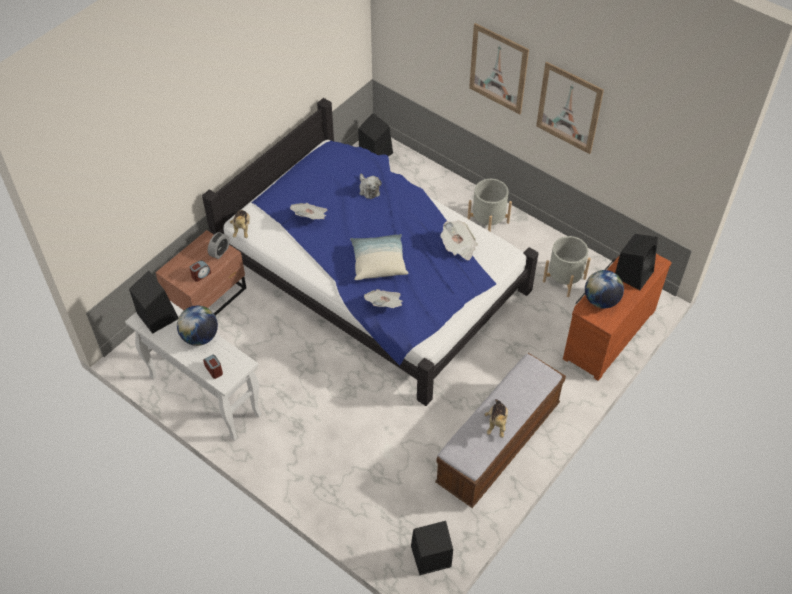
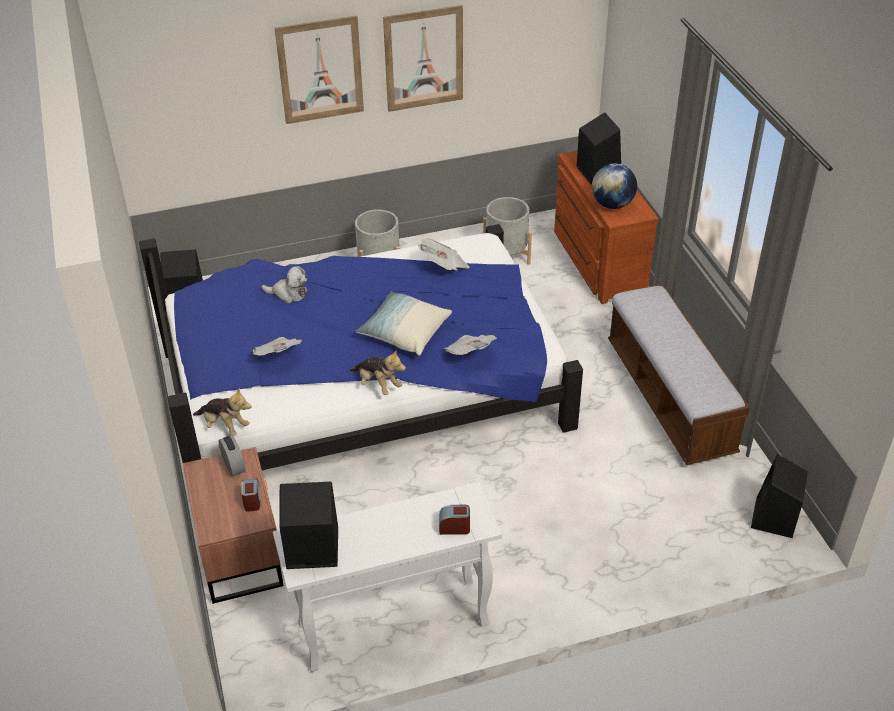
camera: 55 degrees left, 10 degrees down
(200, 337) = (388, 519): globe -> none
(496, 423) = (687, 354): plush toy -> plush toy (378, 384)

